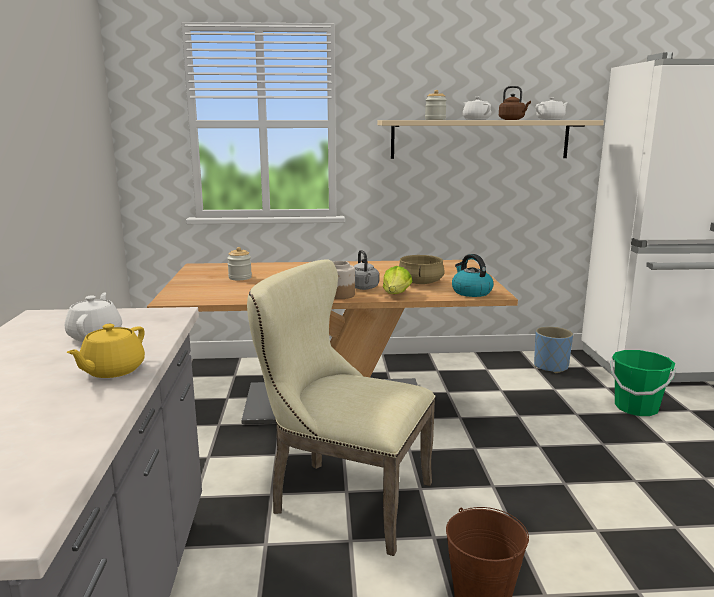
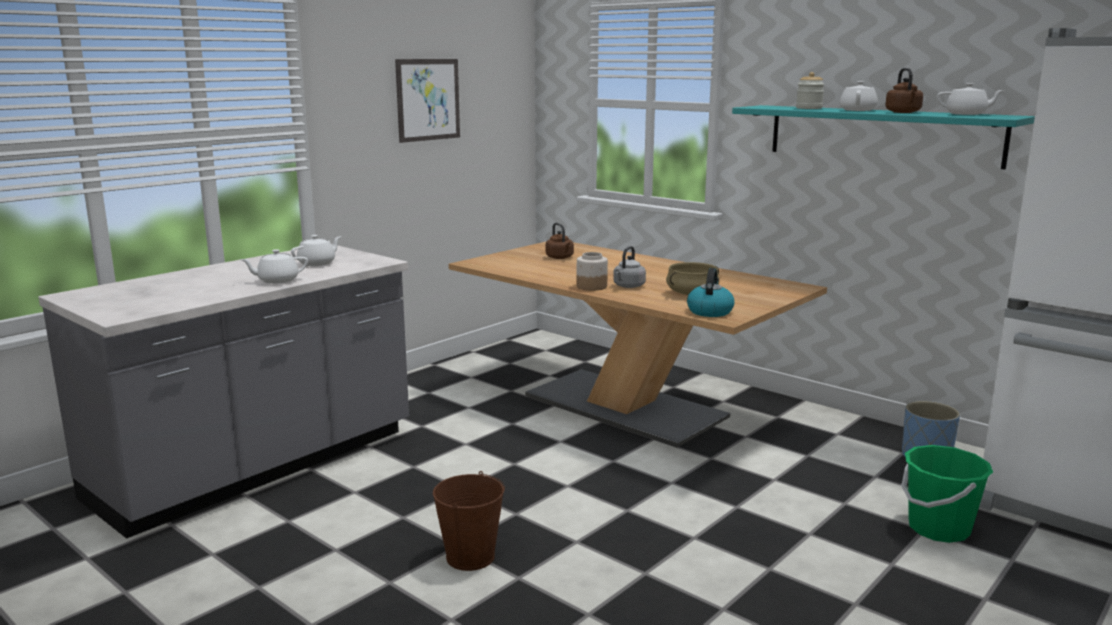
camera: 45 degrees right, 0 degrees up
(50, 118) = (428, 99): none -> picture
(112, 370) = (277, 280): yellow teapot -> white teapot
(240, 278) = (560, 258): jar -> brown kettle
(342, 498) = (503, 466): beige chair -> none
(396, 295) = (637, 297): lettuce -> none
(480, 139) = (882, 135): beige shelf -> turquoise shelf

